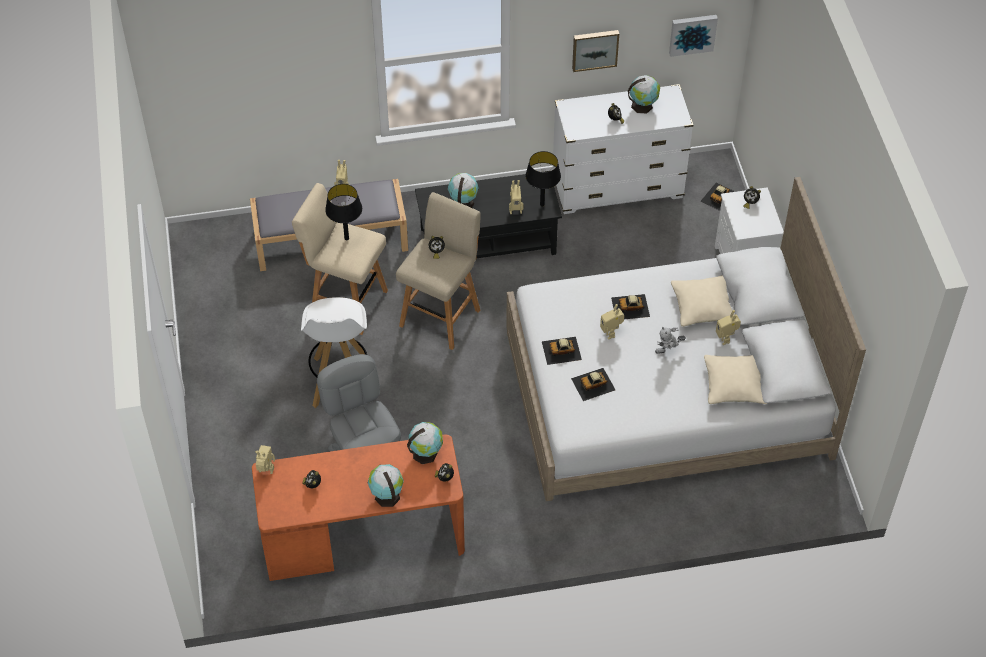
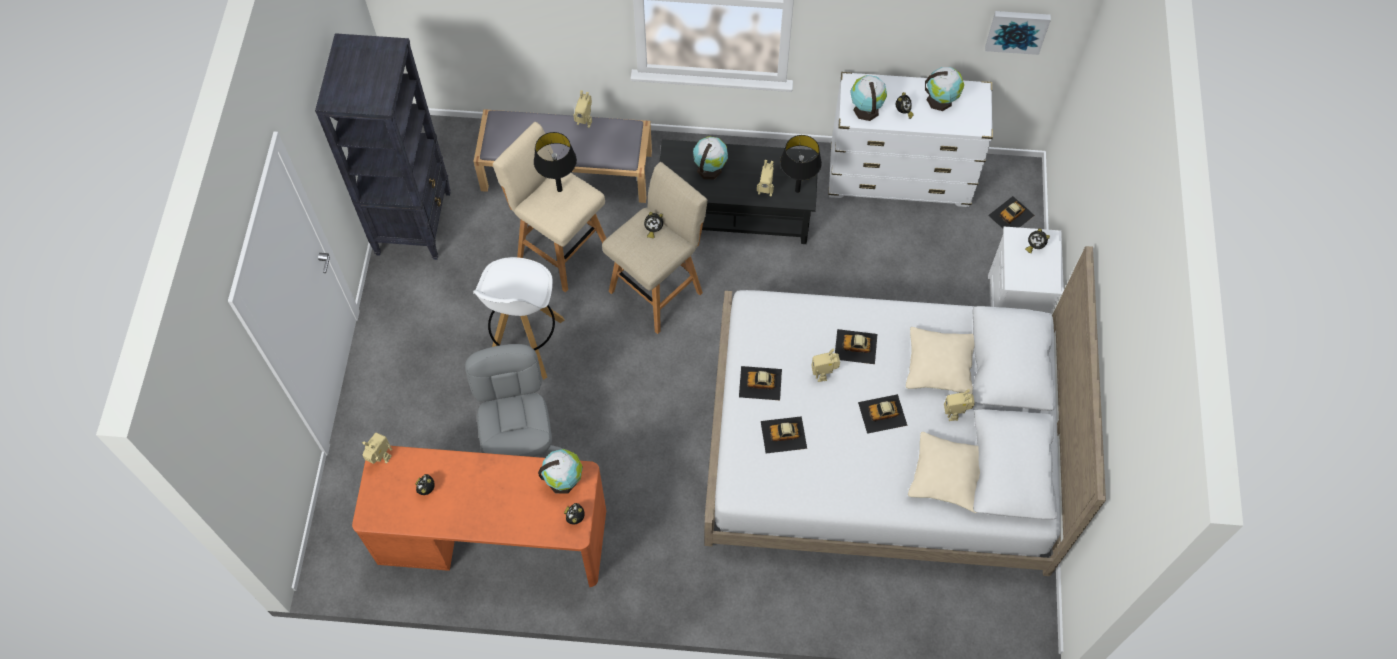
camera: 15 degrees right, 10 degrees up
(209, 308) = (414, 222): none -> black bookcase
(386, 495) = (503, 522): globe -> globe (865, 109)
(595, 49) = (896, 25): picture -> none
(668, 351) = (882, 414): toy robot -> toy car

